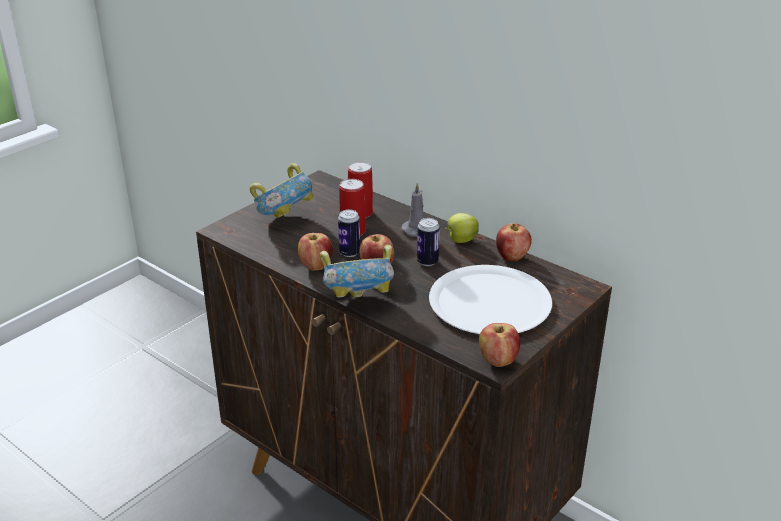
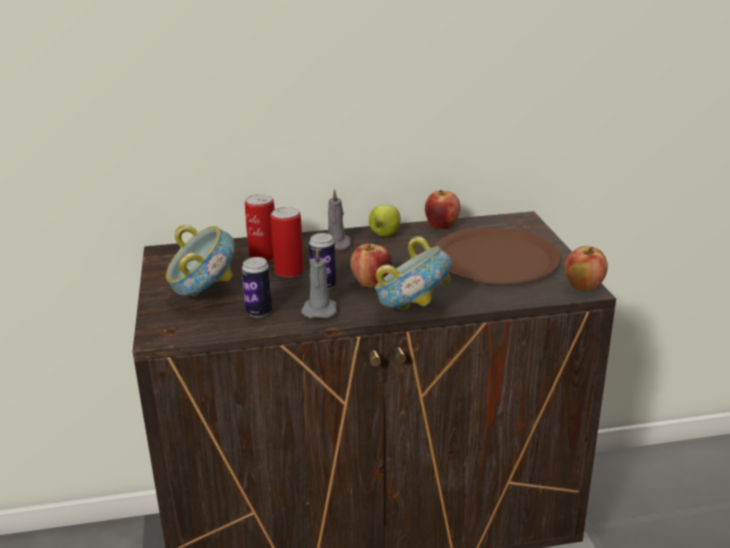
camera: 50 degrees left, 5 degrees down
(316, 266) = (320, 309): apple -> grey candle
(427, 262) = (395, 259): can -> can (259, 312)
(489, 302) = (495, 258): white plate -> brown plate

